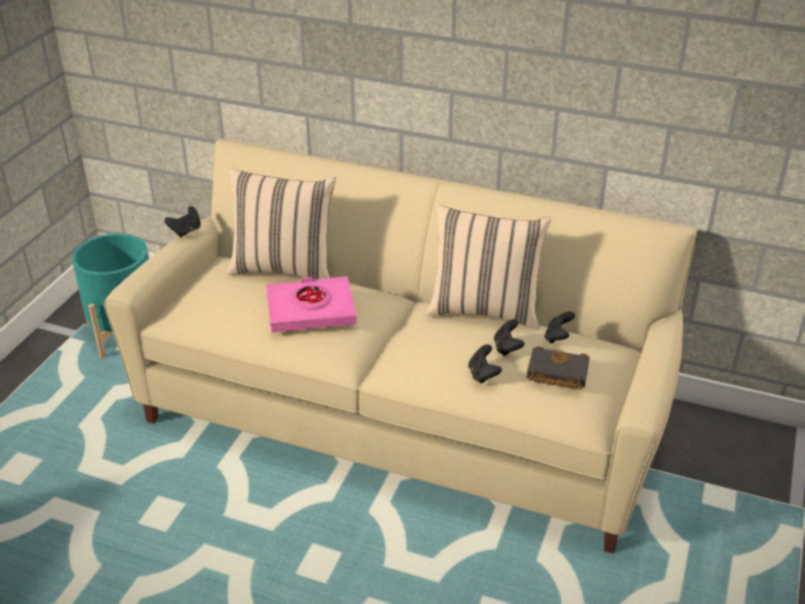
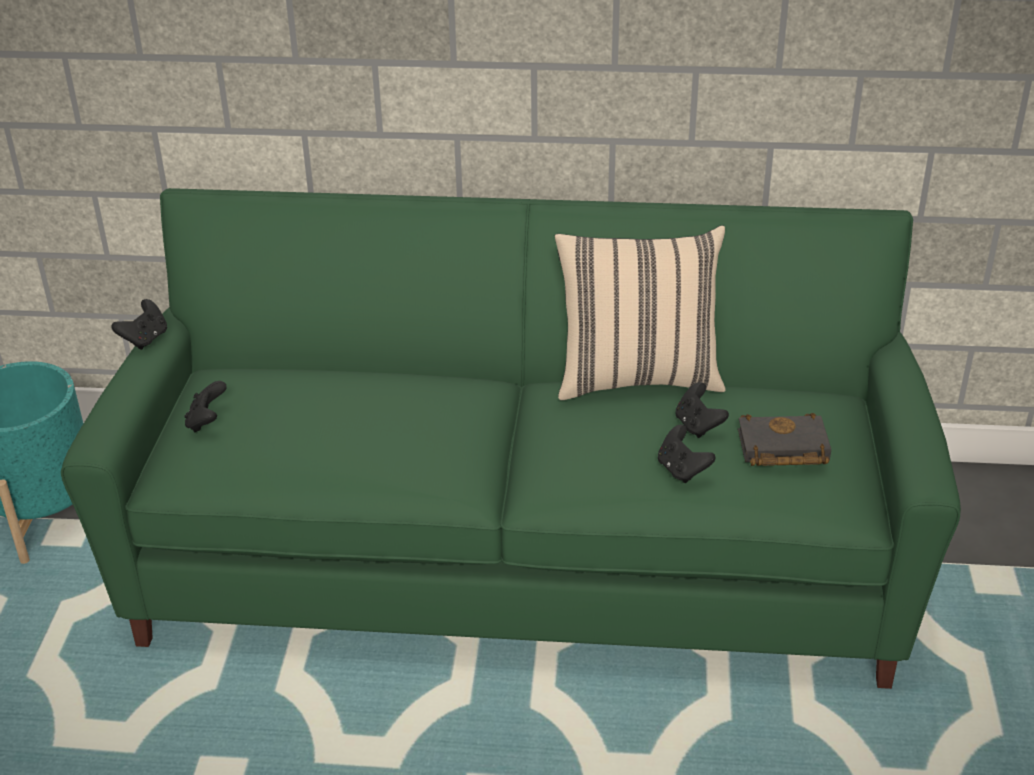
camera: 15 degrees left, 0 degrees up
(284, 268) = (318, 369): beige pillow -> none
(311, 310) = (389, 424): pink book -> none
(402, 414) = (520, 555): beige sofa -> green sofa
(558, 337) = (759, 398): black game controller -> black game controller (207, 422)

